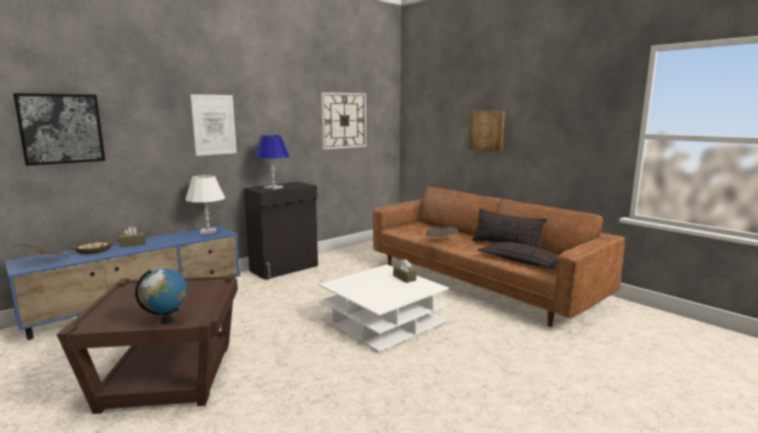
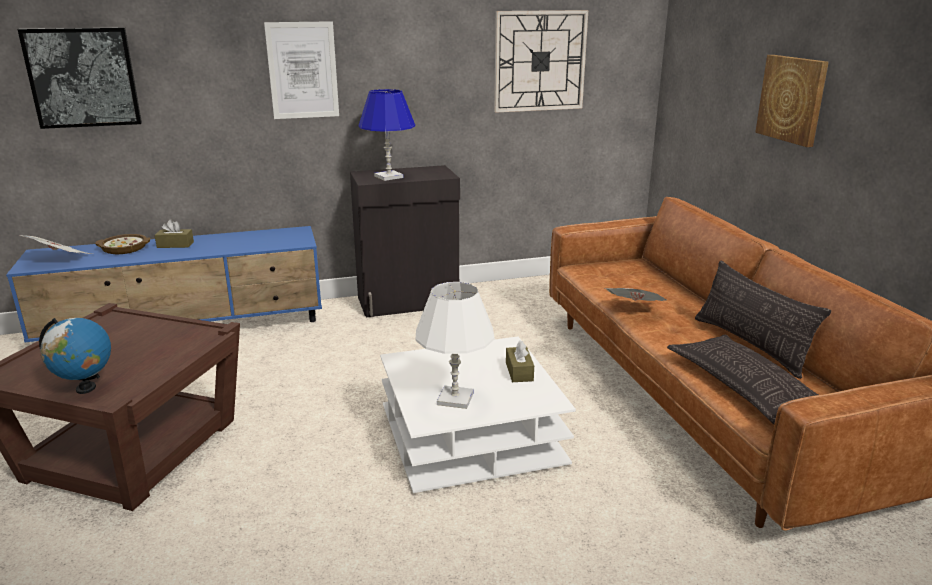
camera: 25 degrees right, 10 degrees up
(208, 231) = (283, 236): white table lamp -> white table lamp (455, 398)

